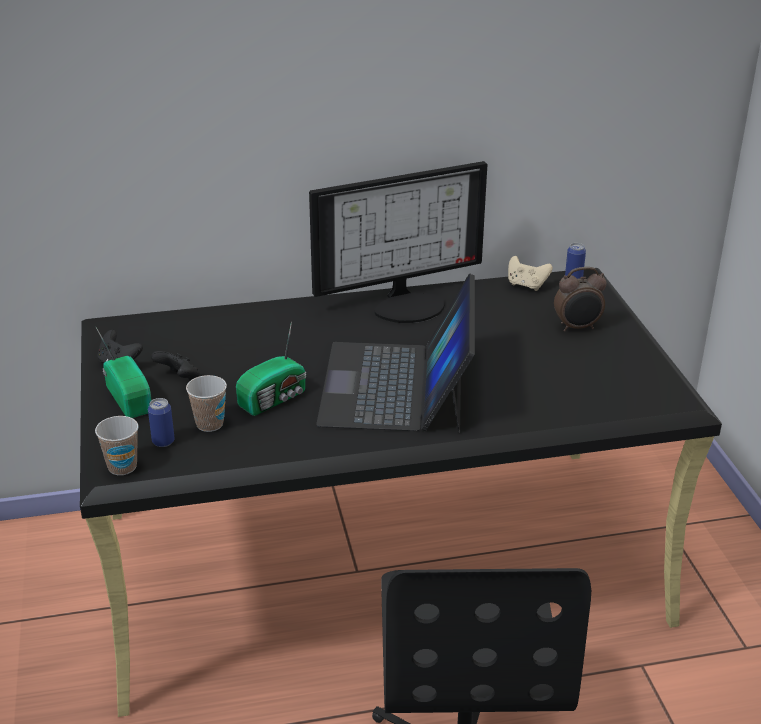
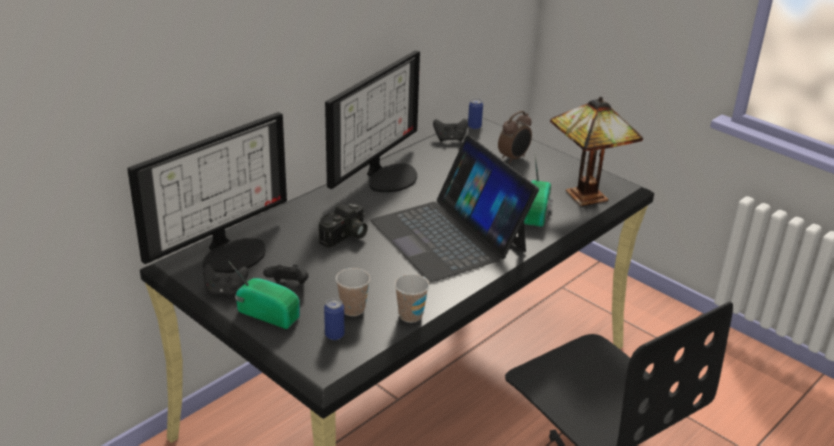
camera: 35 degrees left, 0 degrees up
(122, 467) = (327, 365): cup -> cup (410, 315)
(167, 330) = (231, 252): none -> monitor
(275, 399) = (377, 274): radio -> radio (537, 212)
(290, 351) = (346, 236): none -> camera
(526, 285) = (450, 139): beige game controller -> black game controller
(613, 394) = (583, 194): none -> table lamp

